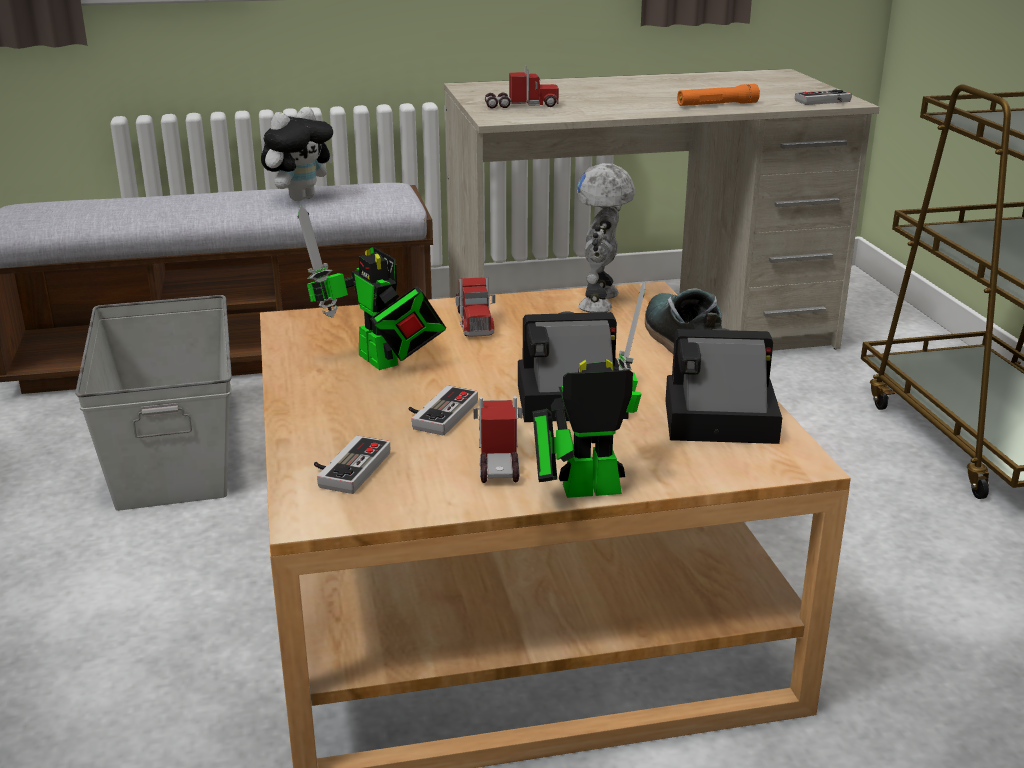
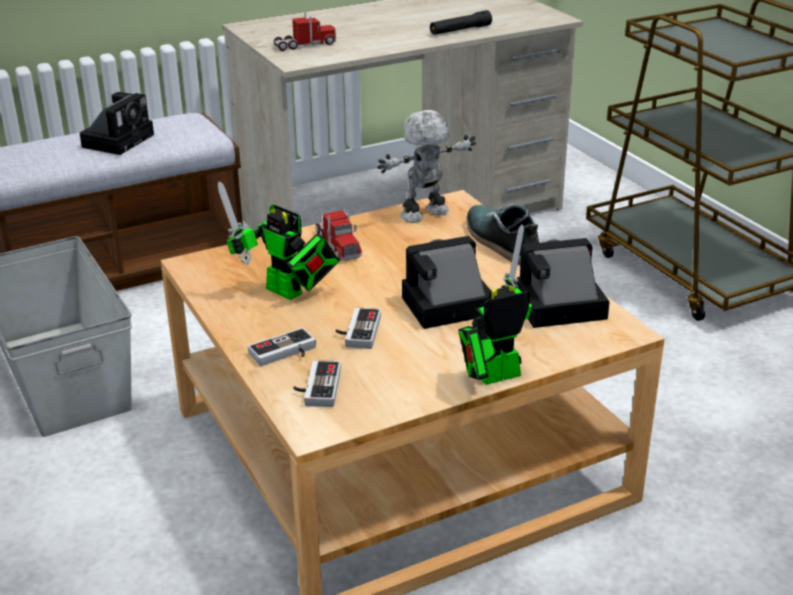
camera: 15 degrees left, 5 degrees up
(300, 198) = (119, 139): plush toy -> camera
(498, 455) = (420, 359): toy truck -> none
(601, 302) = (425, 215): toy robot -> toy robot turned 60 degrees clockwise
(717, 105) = (460, 30): orange flashlight -> black flashlight
(825, 102) = (541, 20): game controller -> game controller (285, 353)

